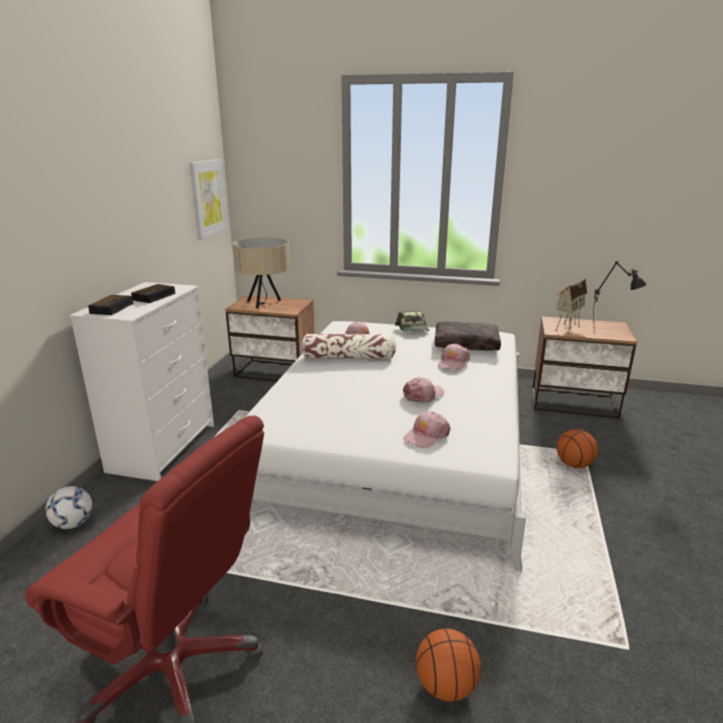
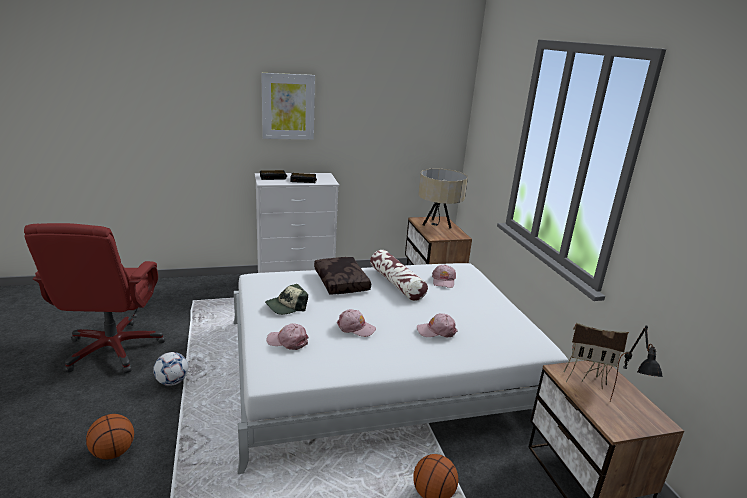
camera: 60 degrees right, 0 degrees up
(73, 524) = (209, 283): football -> football (172, 382)
(208, 198) = (434, 130): picture -> picture (288, 106)
(413, 329) = (493, 298): cap -> cap (286, 306)
(466, 343) = (490, 331): brown pillow -> brown pillow (342, 282)

